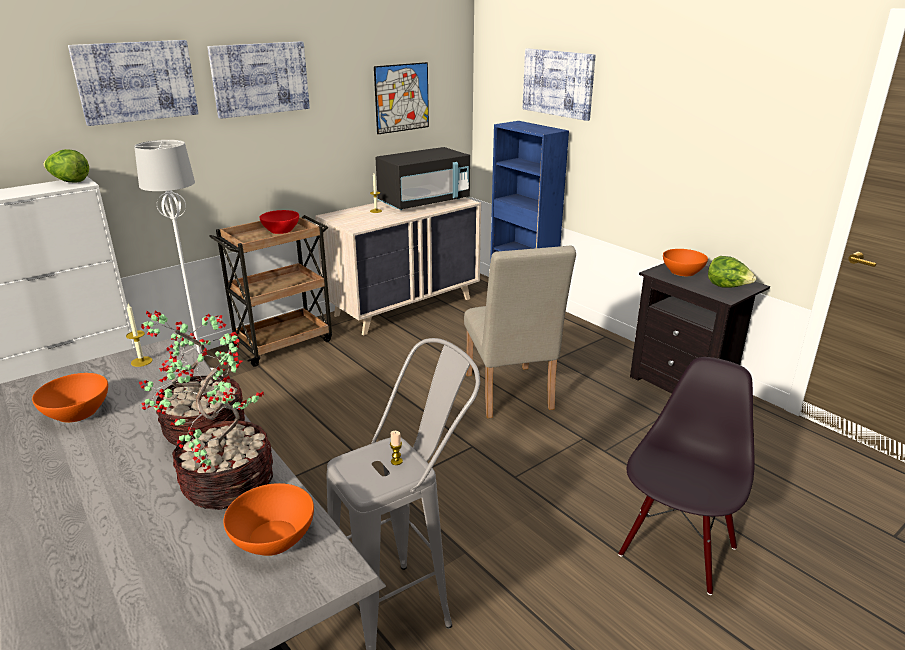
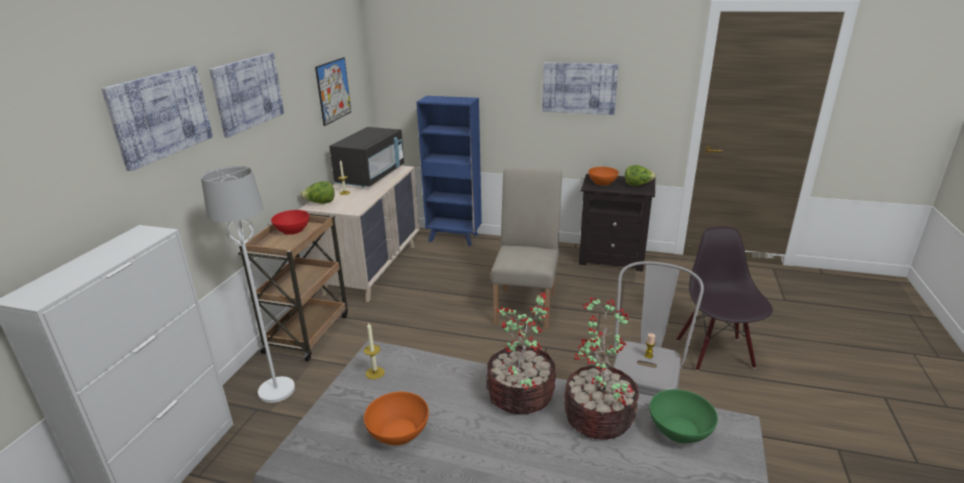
camera: 35 degrees left, 0 degrees up
(69, 181) = (135, 234): lettuce -> lettuce (320, 203)
(273, 538) = (679, 430): orange bowl -> green bowl
(510, 395) = (526, 304): beige chair -> beige chair turned 120 degrees counterclockwise
(558, 83) = (462, 63): picture -> picture (579, 88)

